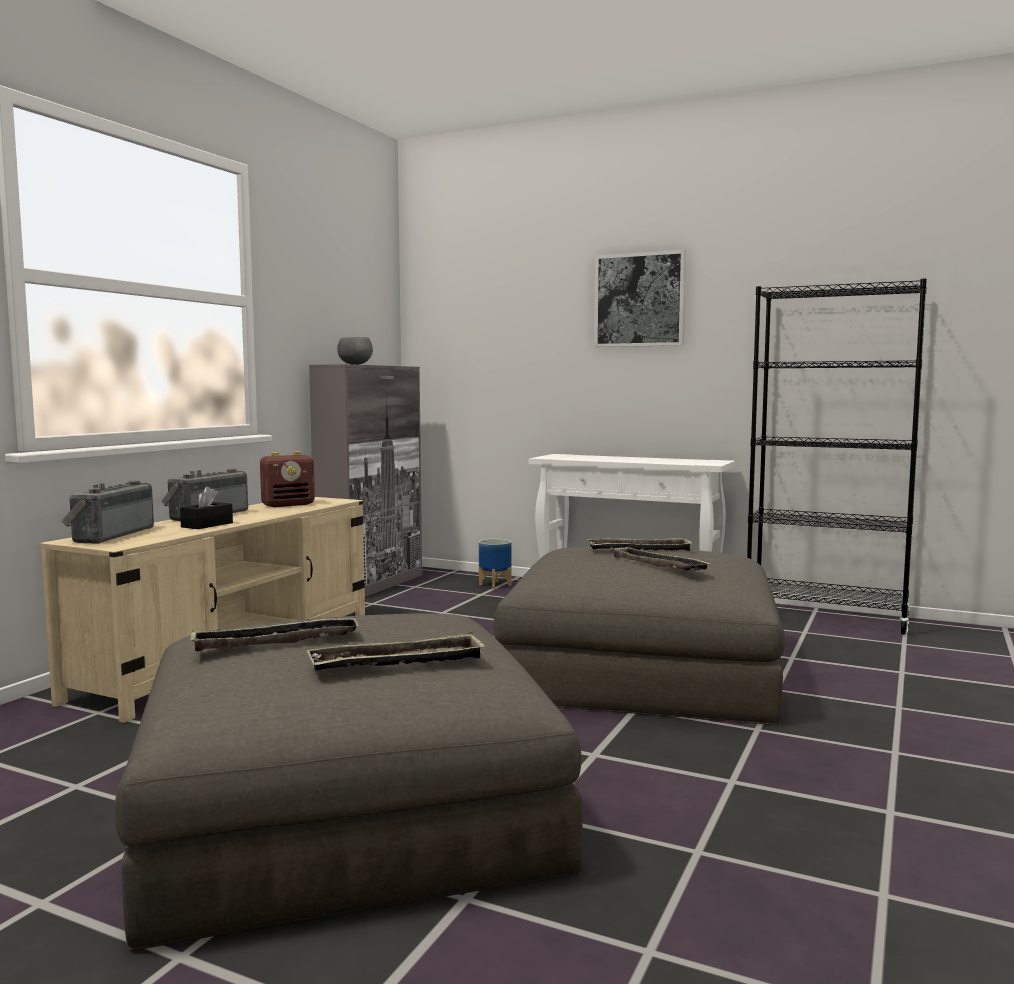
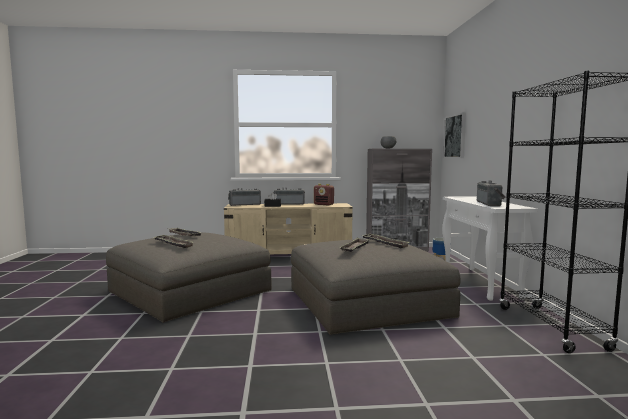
camera: 60 degrees right, 0 degrees up
(639, 300) = (509, 105): picture -> picture (455, 136)
(664, 461) = (490, 204): none -> radio

